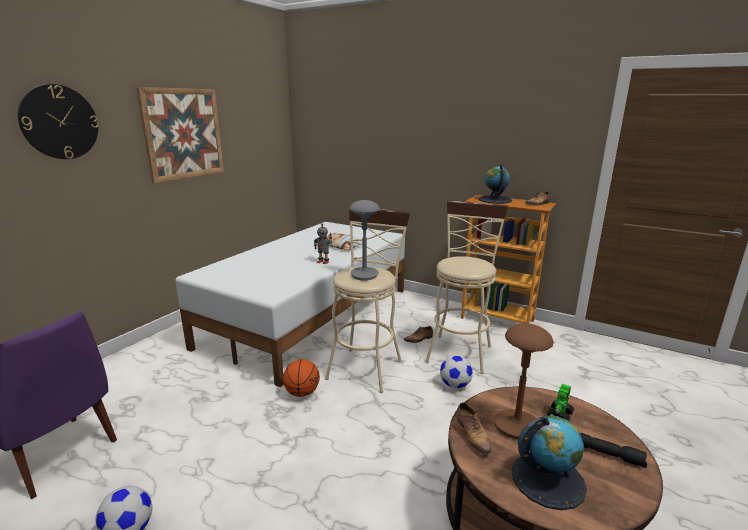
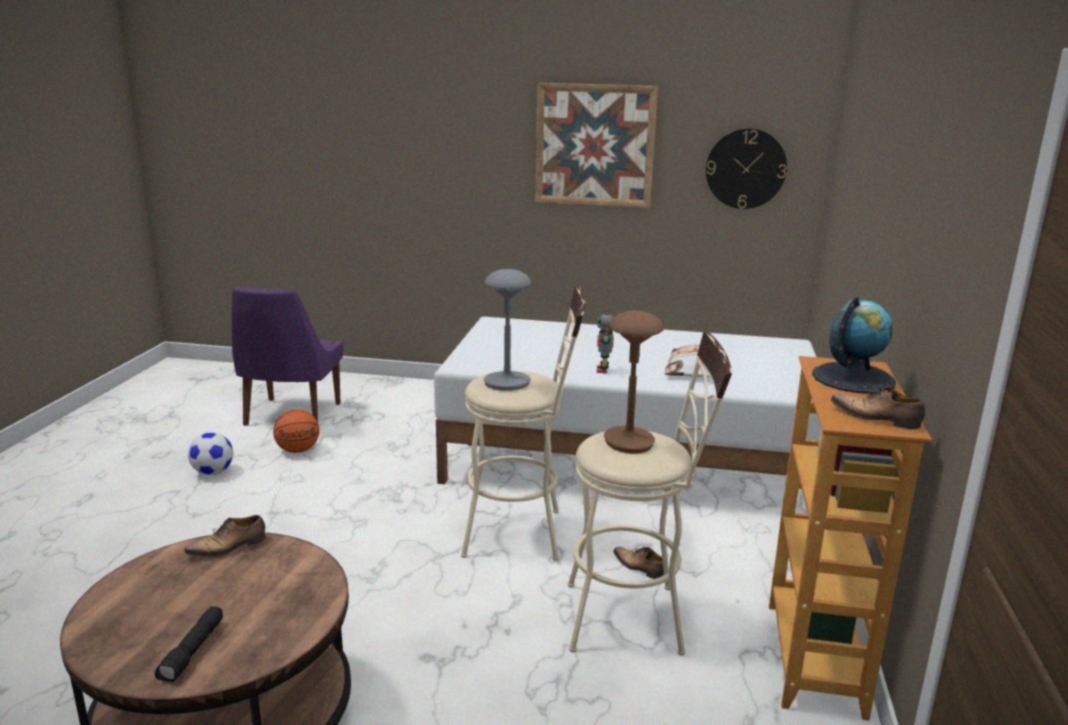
camera: 70 degrees right, 0 degrees up
(59, 122) = (445, 119): wall clock -> wall clock (745, 168)
(302, 392) = (432, 500): basketball -> basketball (298, 450)
(455, 385) = (516, 622): football -> none
(516, 425) = (249, 578): brown table lamp -> brown table lamp (629, 442)
(548, 479) = (148, 601): globe -> none
(560, 415) = (278, 614): toy robot -> none

